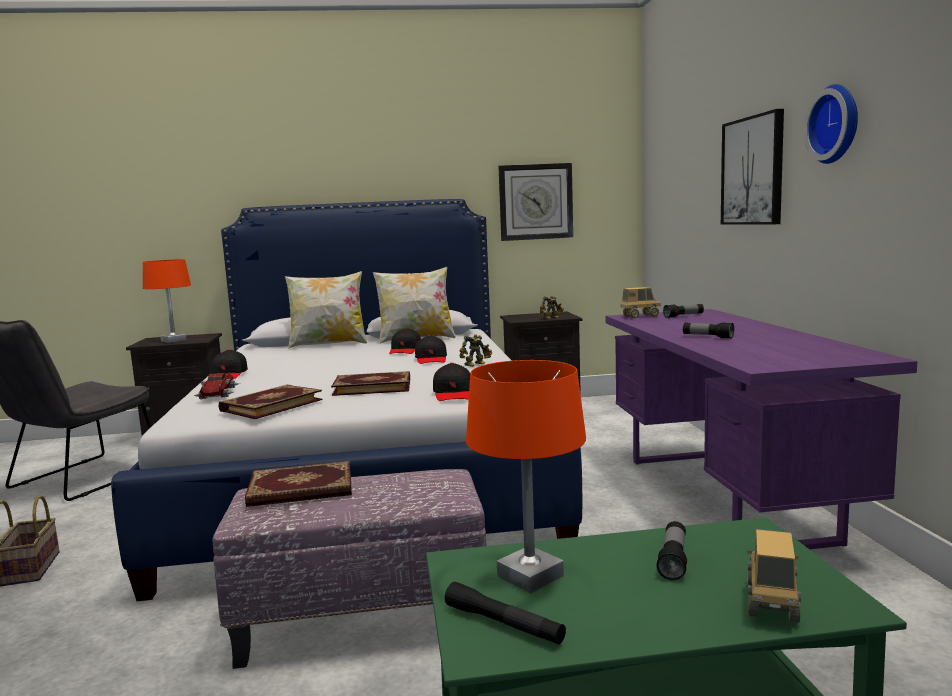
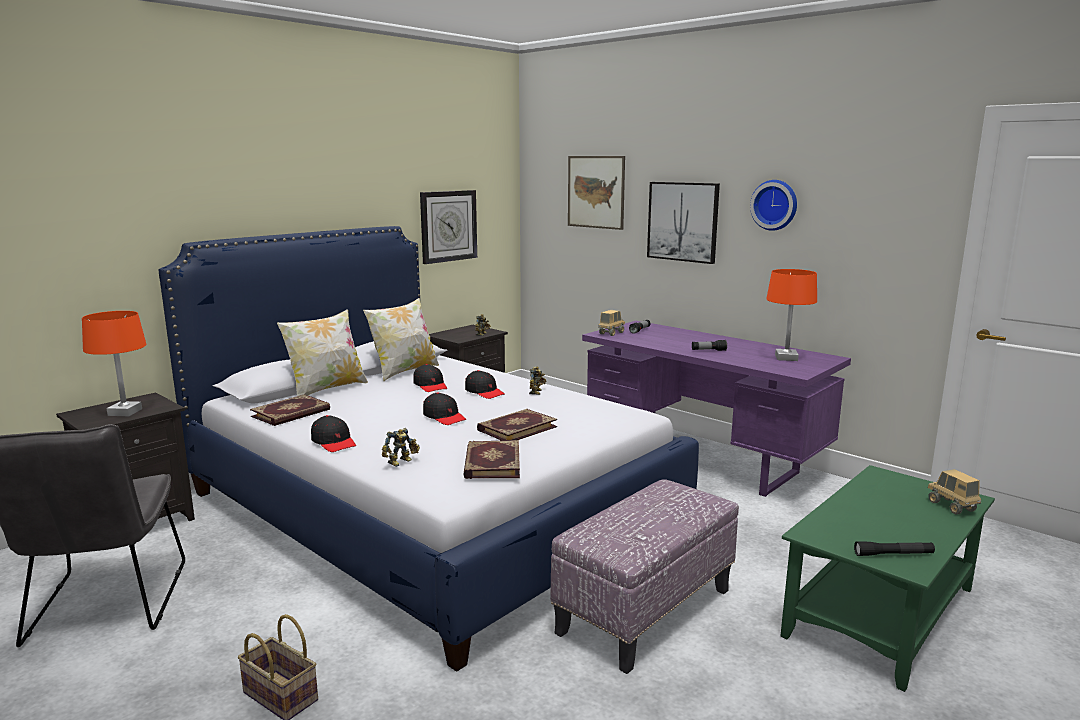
camera: 40 degrees left, 5 degrees up
(218, 392) = (401, 462): toy car -> toy robot
(301, 490) = (616, 524): book -> book (291, 413)
(453, 393) = (597, 422): black cap -> black cap (444, 417)
(531, 576) = (853, 528): orange table lamp -> orange table lamp (786, 358)
(673, 560) = (884, 499): flashlight -> none
(688, 150) = (596, 192): none -> picture

